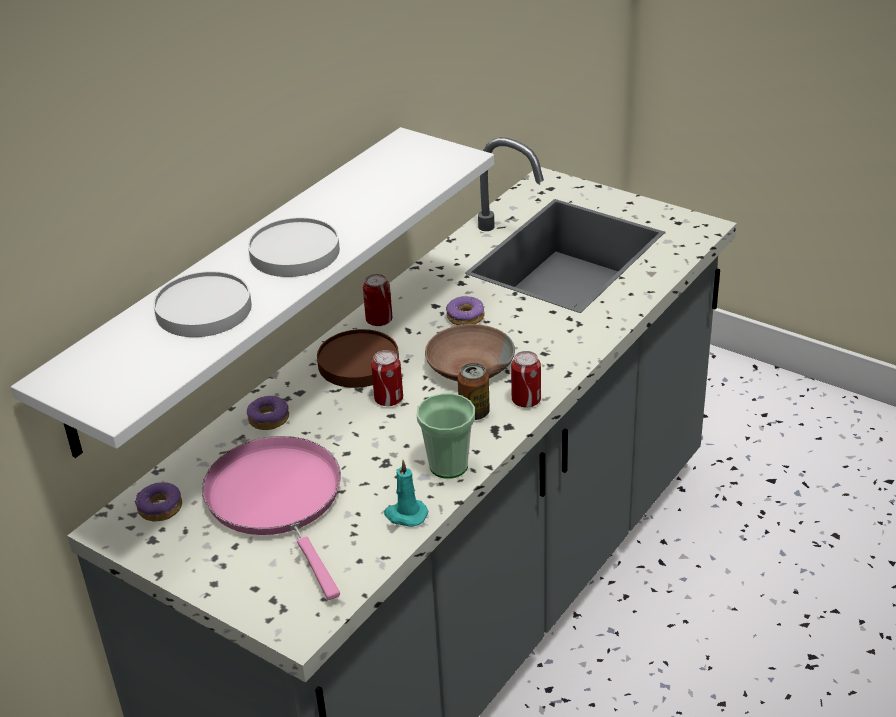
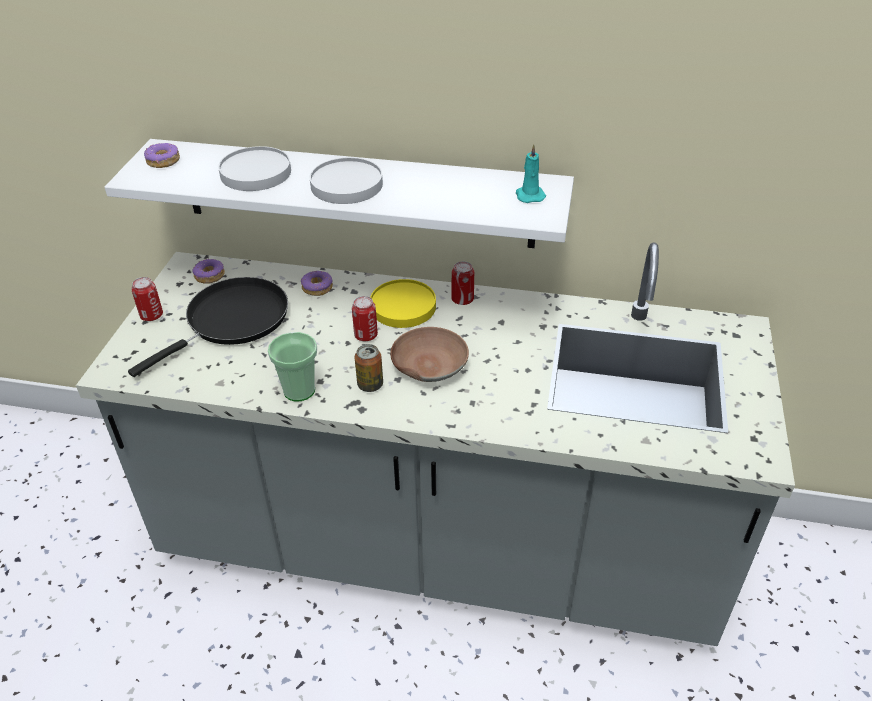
camera: 65 degrees right, 5 degrees up
(278, 500) = (232, 321): pink frying pan -> black frying pan
(358, 363) = (402, 306): brown plate -> yellow plate
(405, 515) = (235, 385): turquoise candle -> turquoise candle (529, 195)
(466, 317) = (495, 343): donut -> donut (163, 161)
(526, 400) = (400, 410): can -> can (151, 315)

